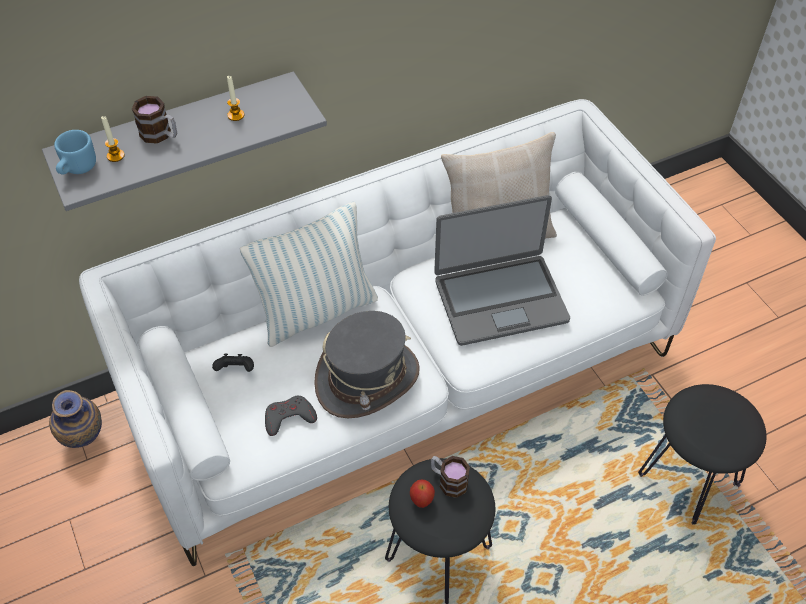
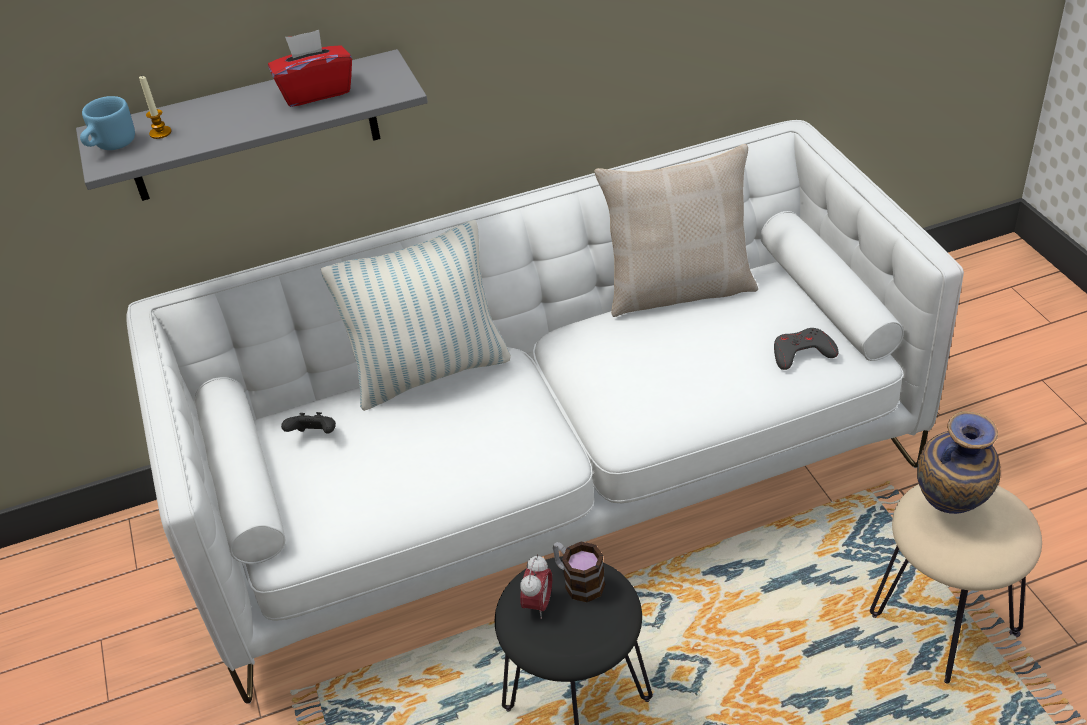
camera: 10 degrees right, 10 degrees down
(85, 442) = (138, 548): vase -> vase (949, 512)
(160, 135) = (220, 112): mug -> none
(236, 115) = (316, 92): candle -> red tissue box
(289, 417) = (372, 492): grey game controller -> grey game controller (802, 353)
(367, 379) = (482, 449): grey hat -> none
(421, 501) = (538, 604): apple -> alarm clock
(500, 299) = (672, 360): laptop -> none
(688, 479) = (943, 624): black stool -> beige stool

